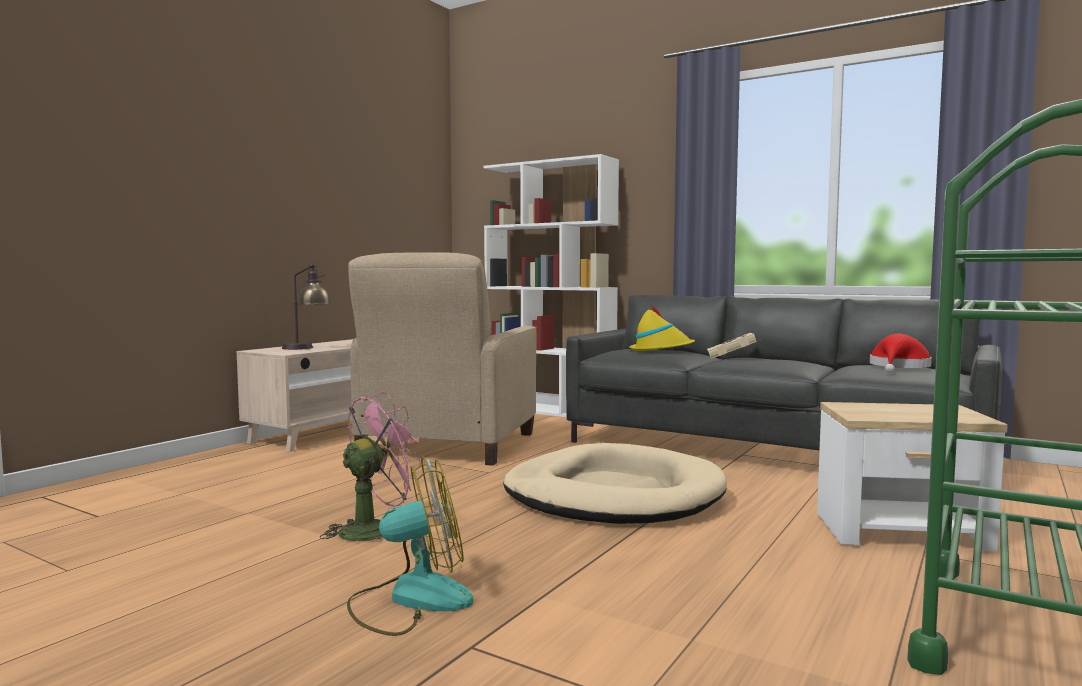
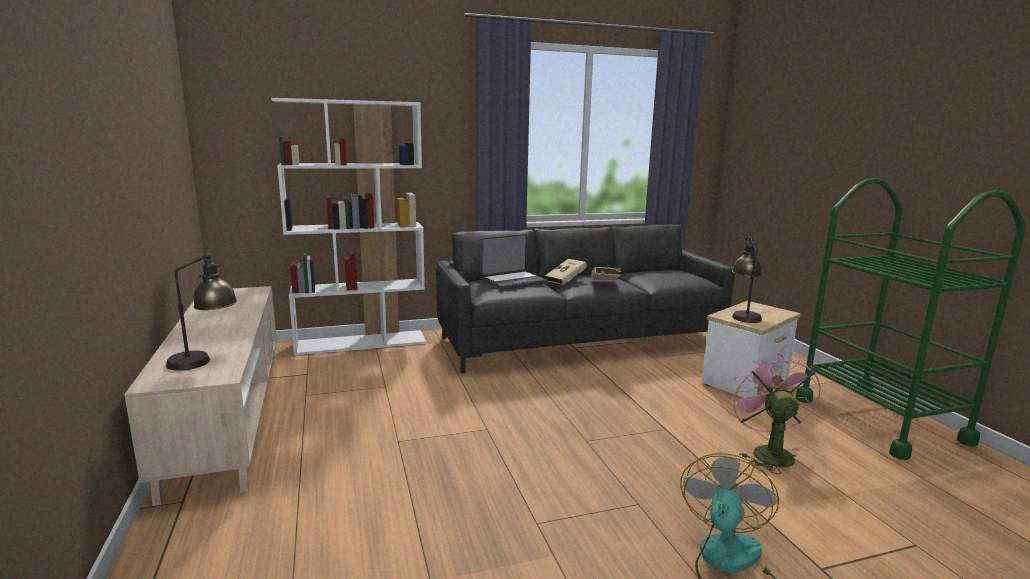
camera: 50 degrees left, 10 degrees up
(375, 529) = (564, 527): pink fan -> pink fan (767, 452)
(447, 444) = (380, 413): beige armchair -> none
(613, 494) = (600, 413): beige dog bed -> none
(661, 350) = (513, 281): yellow hat -> laptop
(763, 363) = (604, 284): none -> beige book
(882, 409) = (744, 315): none -> table lamp
(899, 367) = (665, 273): red hat -> none

